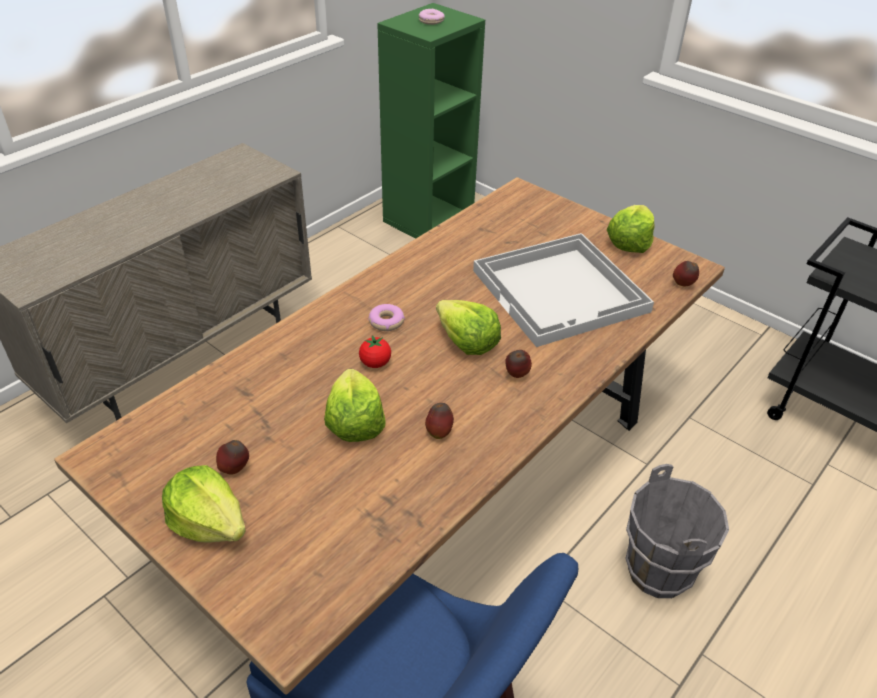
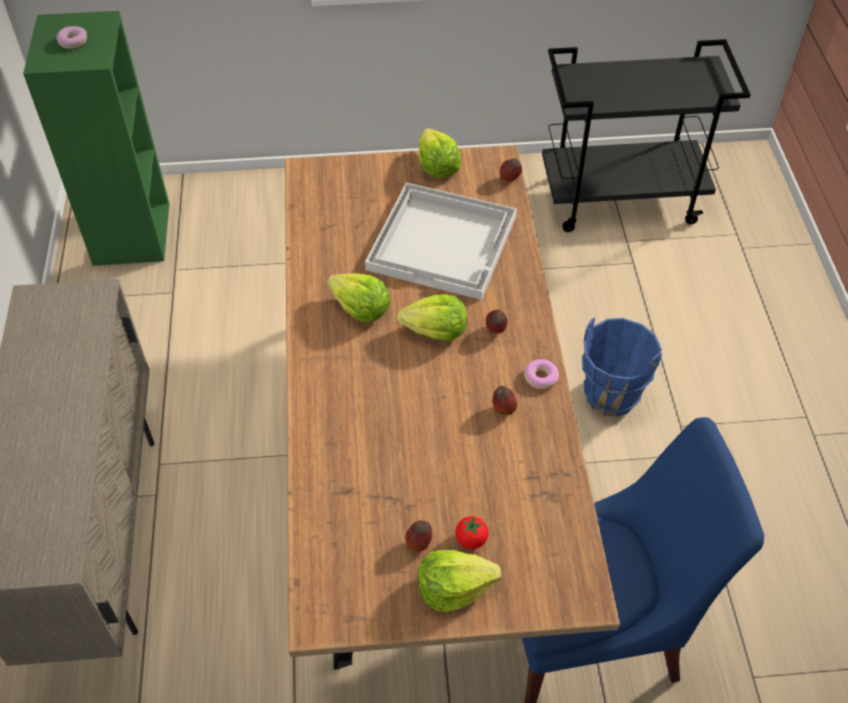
camera: 45 degrees left, 10 degrees up
(354, 423) = (445, 448): lettuce -> lettuce (360, 309)
(375, 363) = (400, 396): tomato -> tomato (471, 539)
(386, 322) = (363, 359): donut -> donut (541, 377)
(659, 571) = (611, 395): grey bucket -> blue bucket

